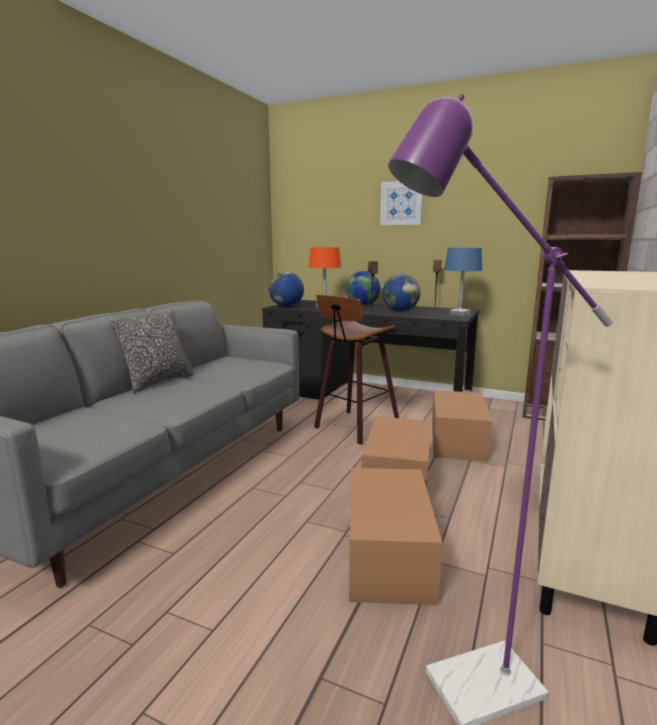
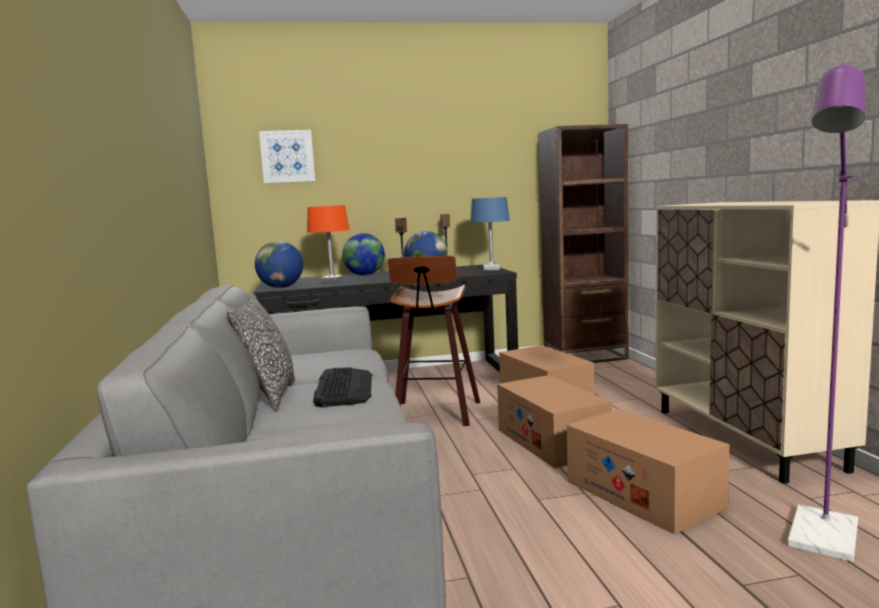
camera: 35 degrees left, 5 degrees down
(198, 388) = (344, 388): none -> keyboard
(401, 203) = (391, 152): picture -> picture (287, 156)

